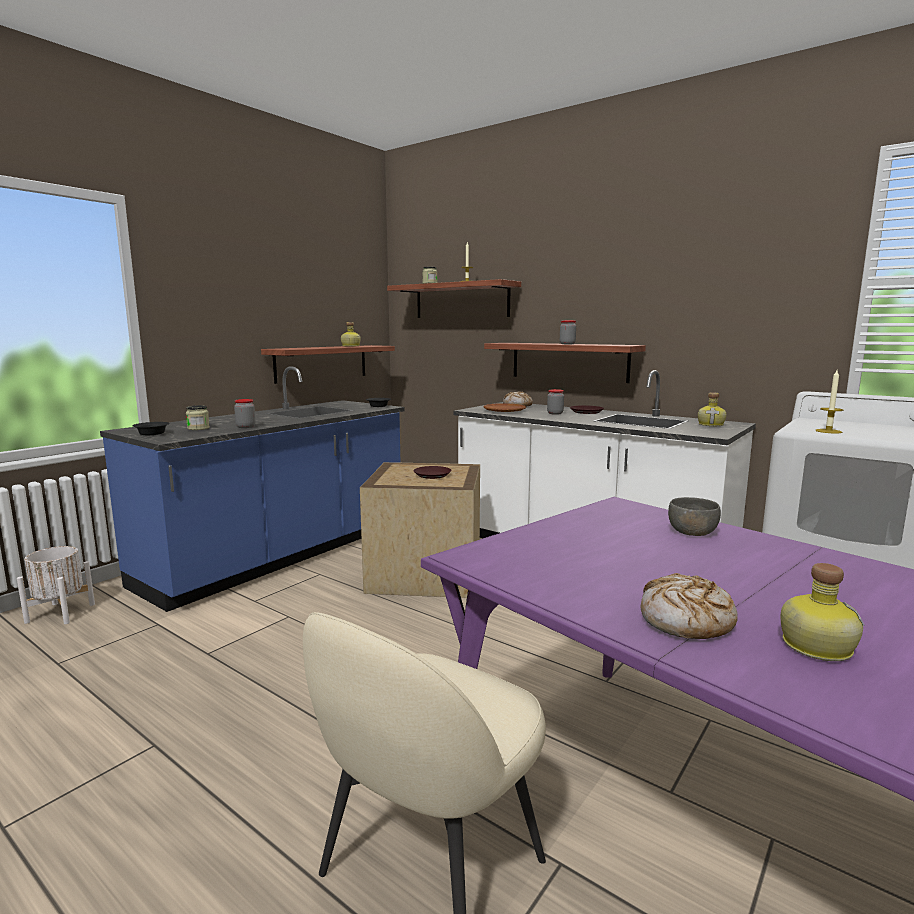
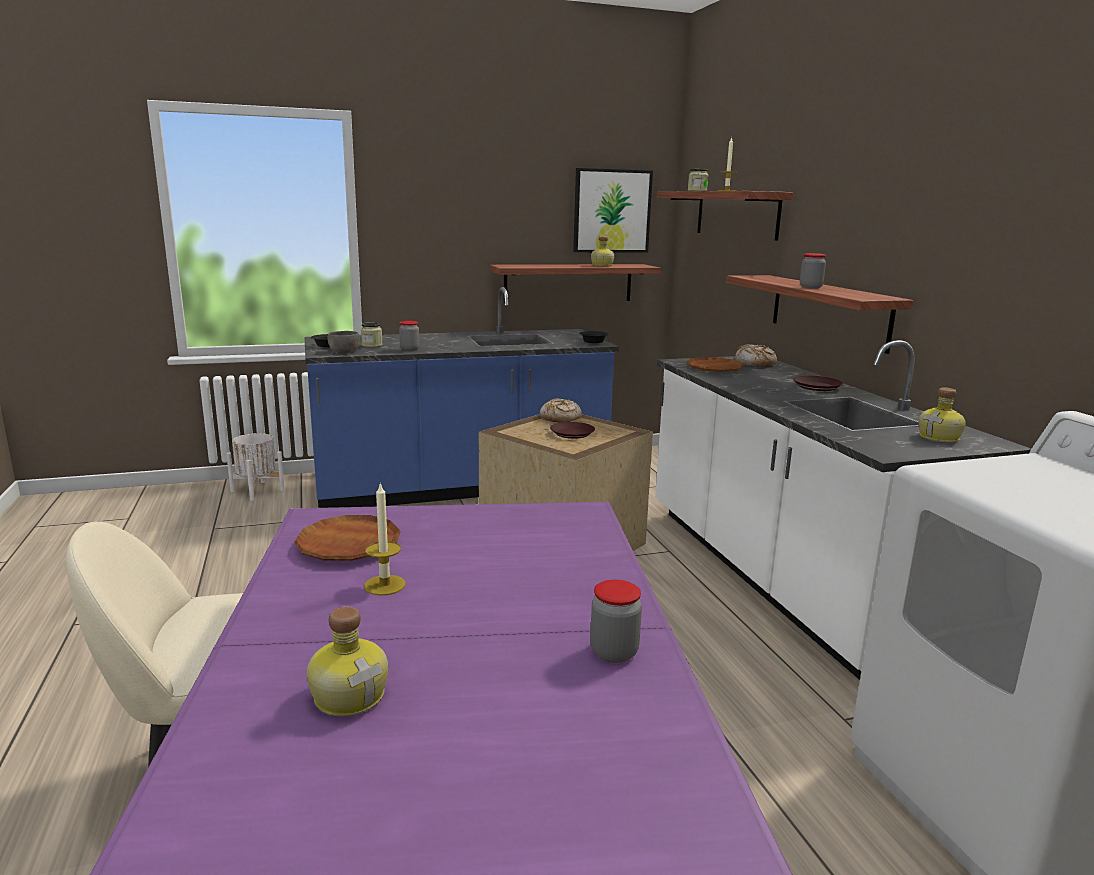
camera: 35 degrees right, 5 degrees up
(347, 302) = (612, 211): none -> picture
(544, 565) = (349, 545): none -> brown plate
(555, 413) = (766, 382): jar -> jar (614, 652)
(685, 620) = (317, 630): bread -> bread (560, 418)
(692, 532) = (566, 562): grey bowl -> grey bowl (344, 351)
(828, 431) = (979, 483): candle -> candle (385, 585)

